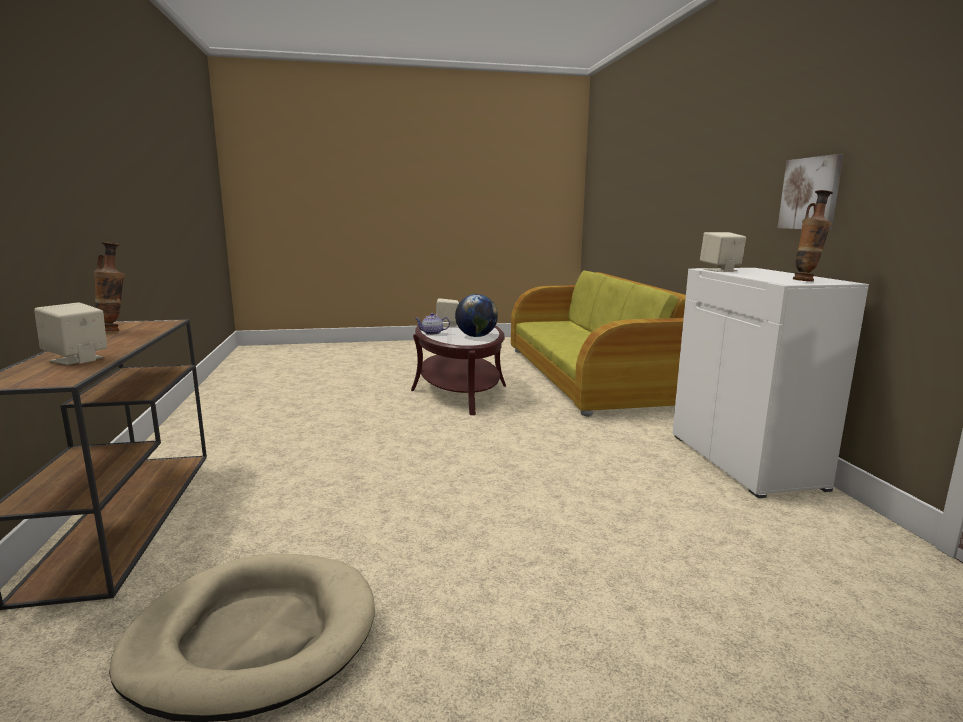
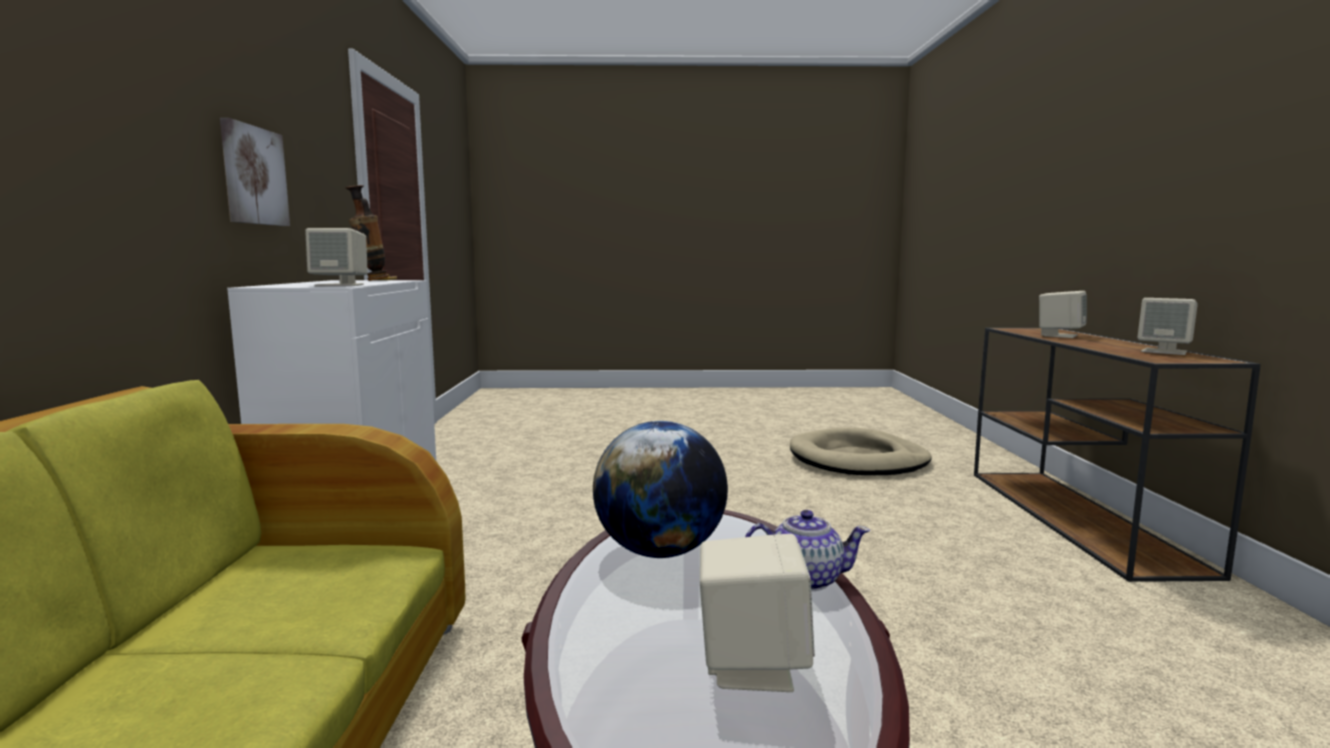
camera: 170 degrees left, 5 degrees down
(115, 331) = (1164, 351): vase -> beige speaker

